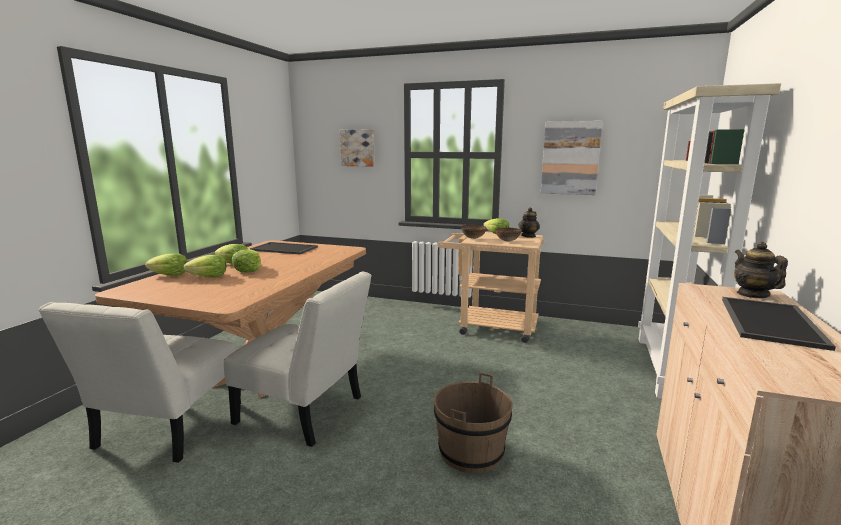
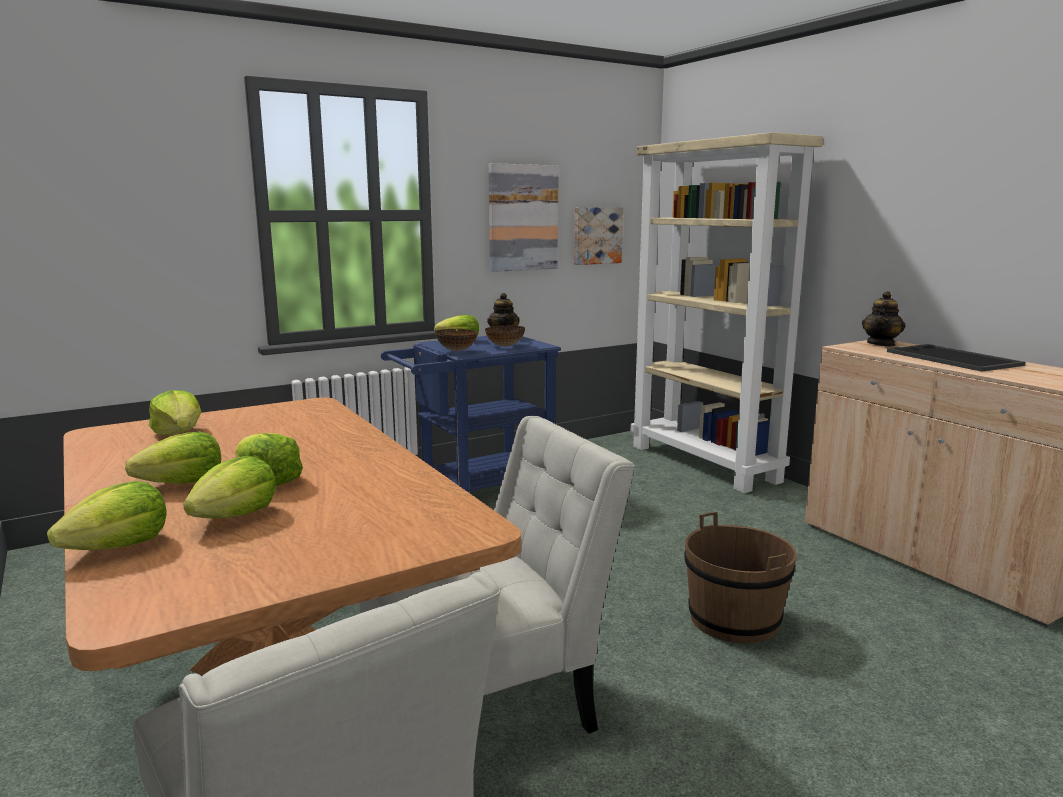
camera: 50 degrees left, 0 degrees up
(285, 248) = (179, 433): tray -> lettuce
(358, 148) = (144, 203): picture -> picture (596, 235)
(490, 326) = (475, 488): beige cart -> blue cart
(752, 294) = (881, 344): teapot -> teapot turned 90 degrees counterclockwise

